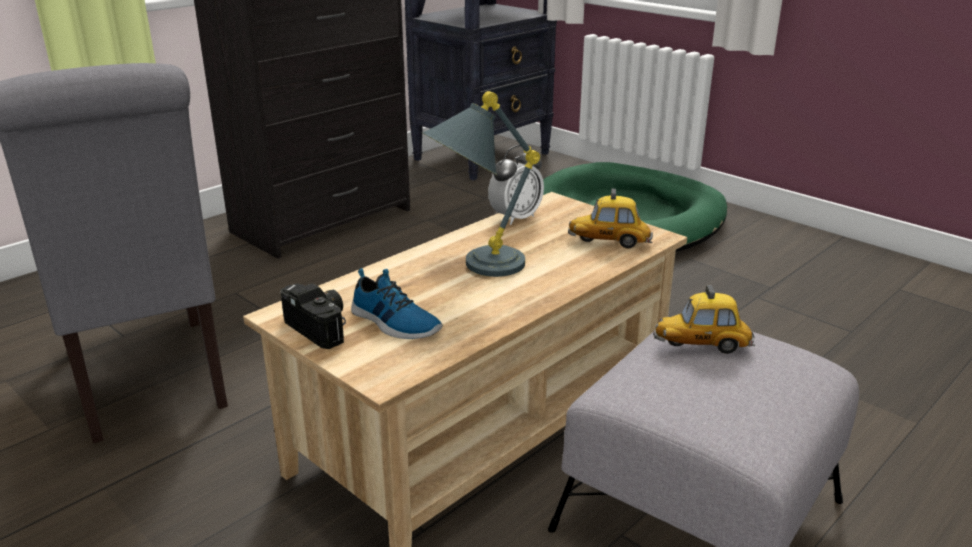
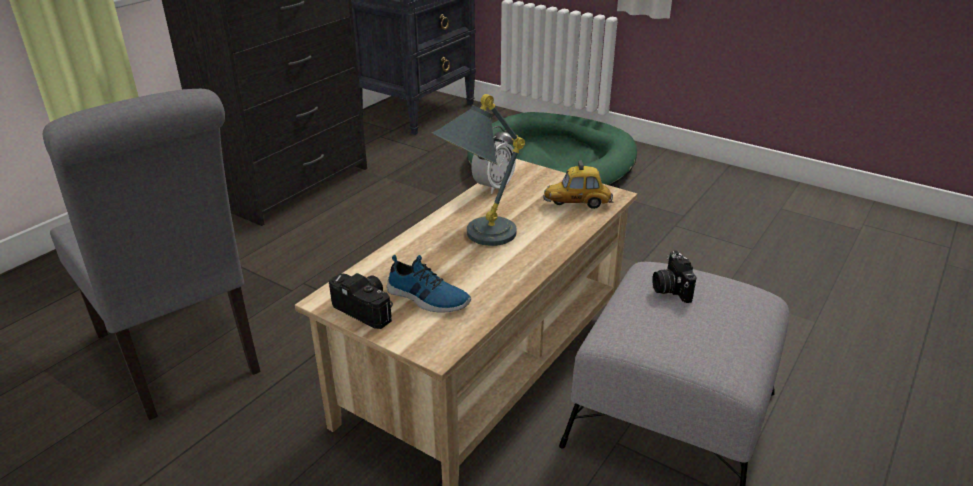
camera: 10 degrees left, 5 degrees up
(702, 345) = (670, 289): toy car -> camera

